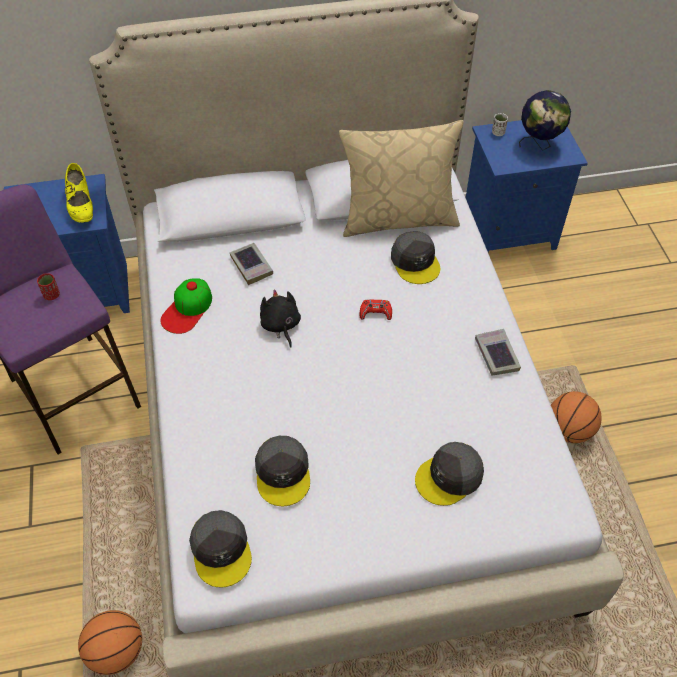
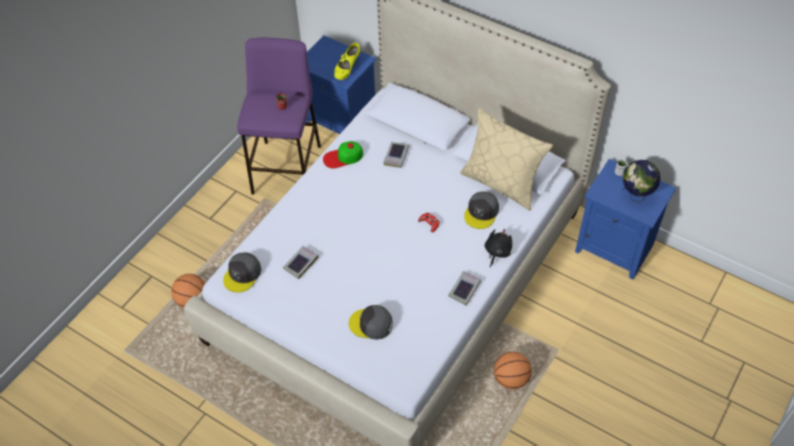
camera: 45 degrees right, 0 degrees up
(280, 325) = (376, 196): black plush toy -> black plush toy (497, 252)
(283, 473) = (301, 263): grey cap -> book

